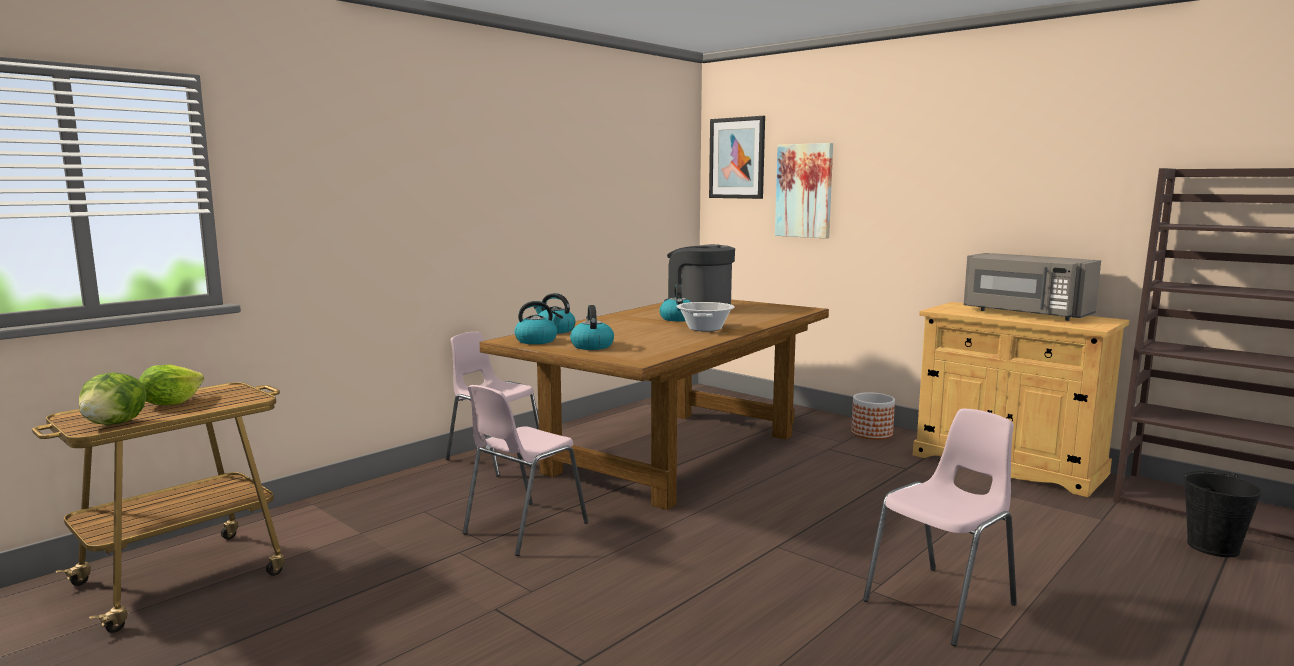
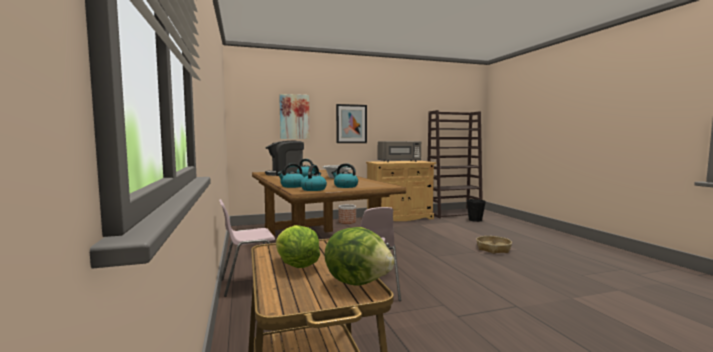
camera: 60 degrees left, 5 degrees down
(737, 158) = (252, 99): picture -> picture (351, 124)
(943, 603) = (493, 249): pink chair -> basket

